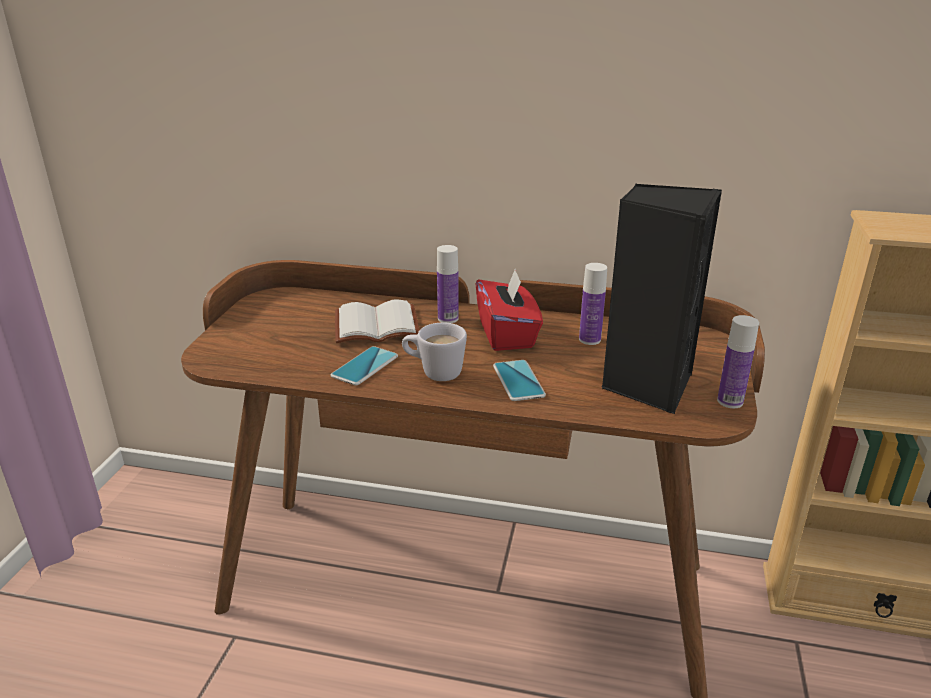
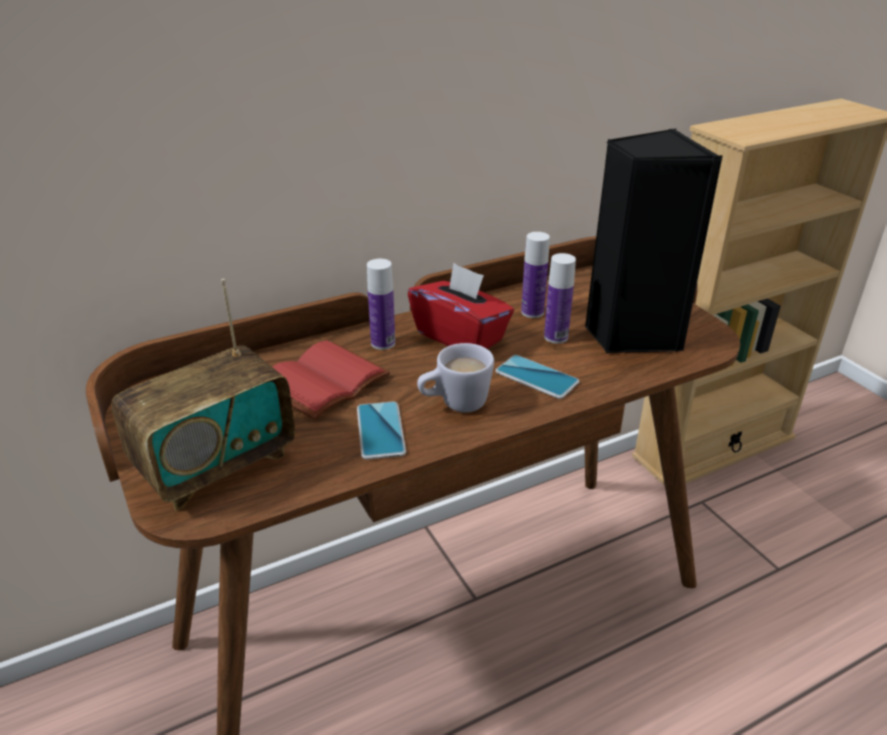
camera: 40 degrees left, 5 degrees up
(255, 344) = (216, 465): none -> radio
(375, 327) = (324, 383): white book -> red book
(730, 401) = (699, 322): bottle -> bottle (556, 337)

